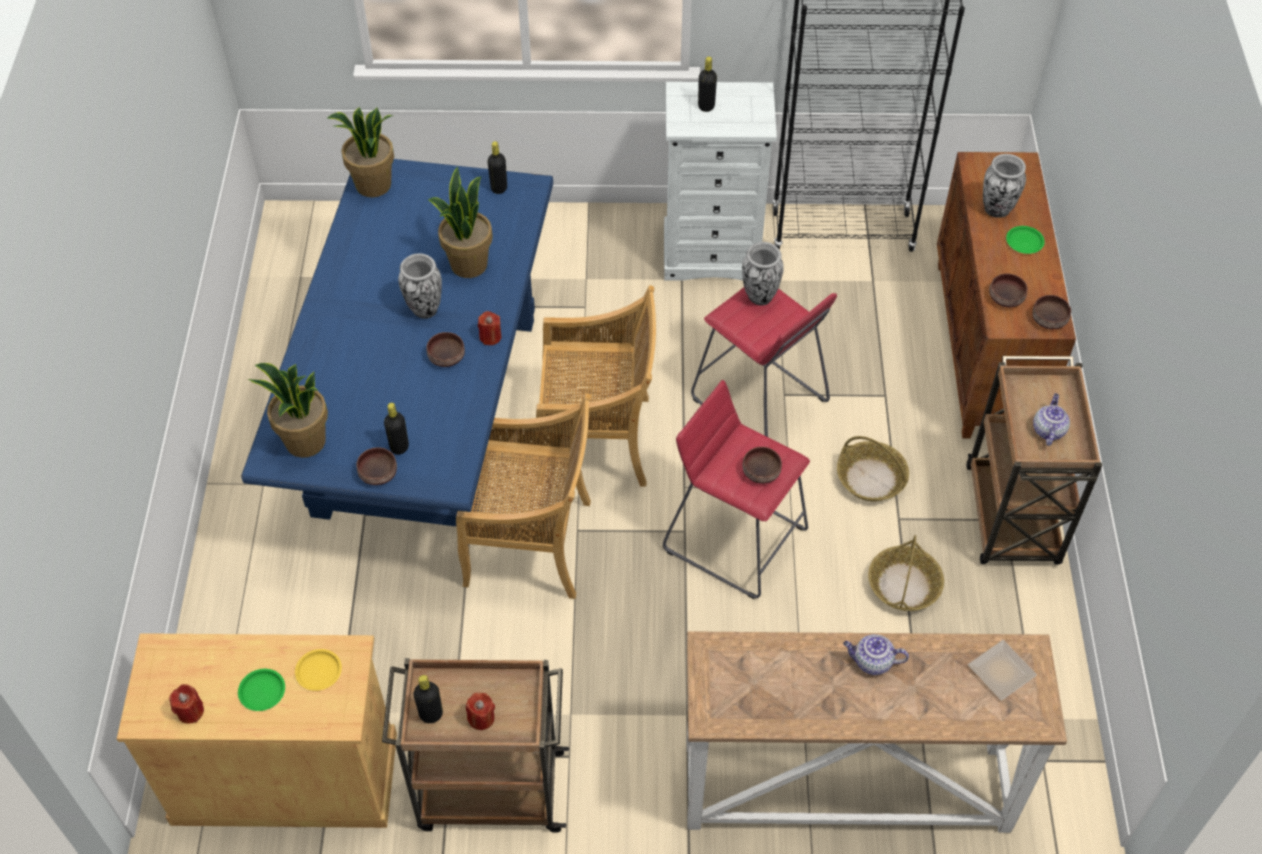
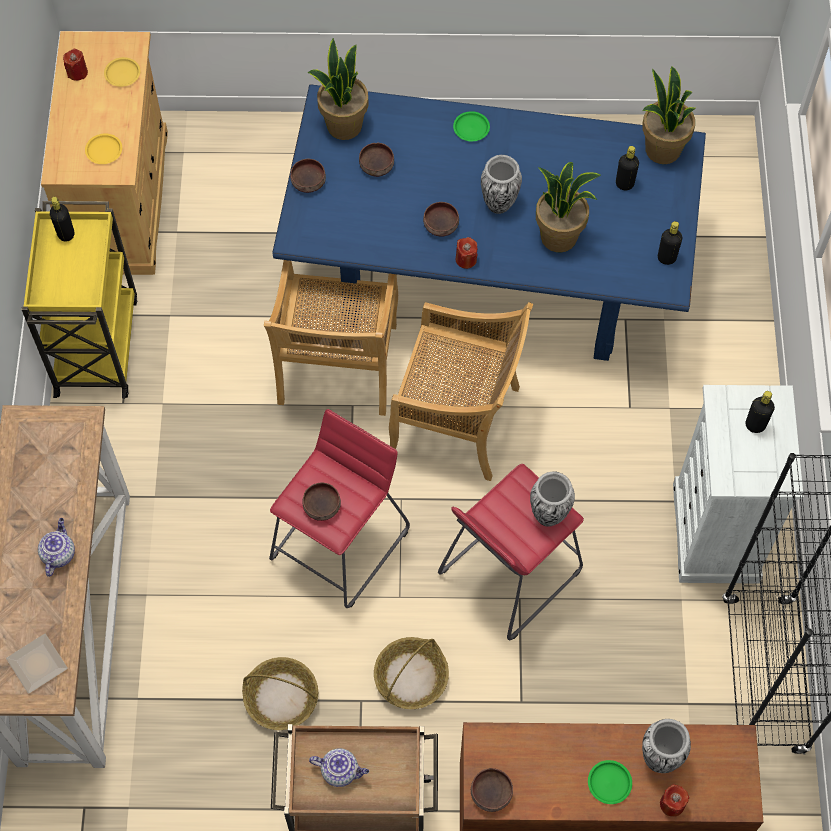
camera: 90 degrees right, 10 degrees up
(202, 659) = (122, 73): none -> yellow plate
(262, 692) = (90, 116): green plate -> green plate (471, 128)
(399, 447) = (337, 195): black bottle -> black bottle (624, 184)
(481, 718) = (59, 269): red candle -> red candle (672, 804)
(488, 791) = (97, 344): brown cart -> yellow cart
(597, 440) = (457, 421): beige chair -> beige chair turned 75 degrees counterclockwise
(1007, 298) = (521, 751): brown bowl -> brown bowl (376, 166)

